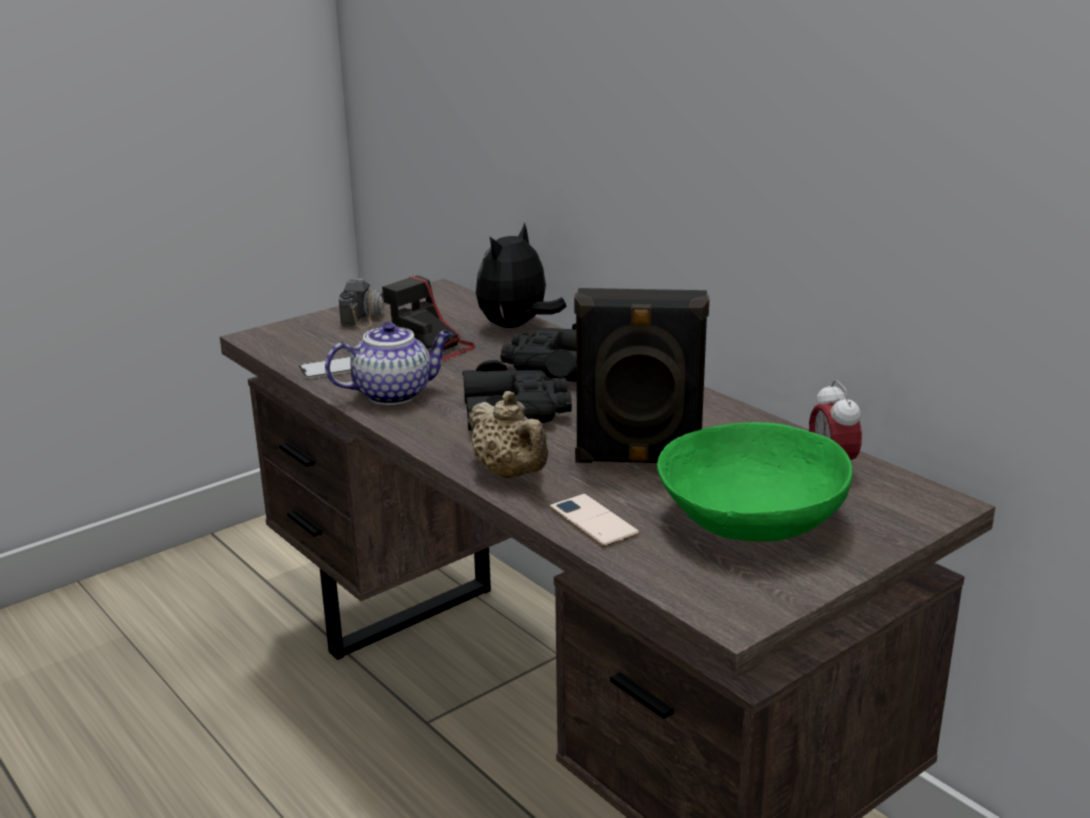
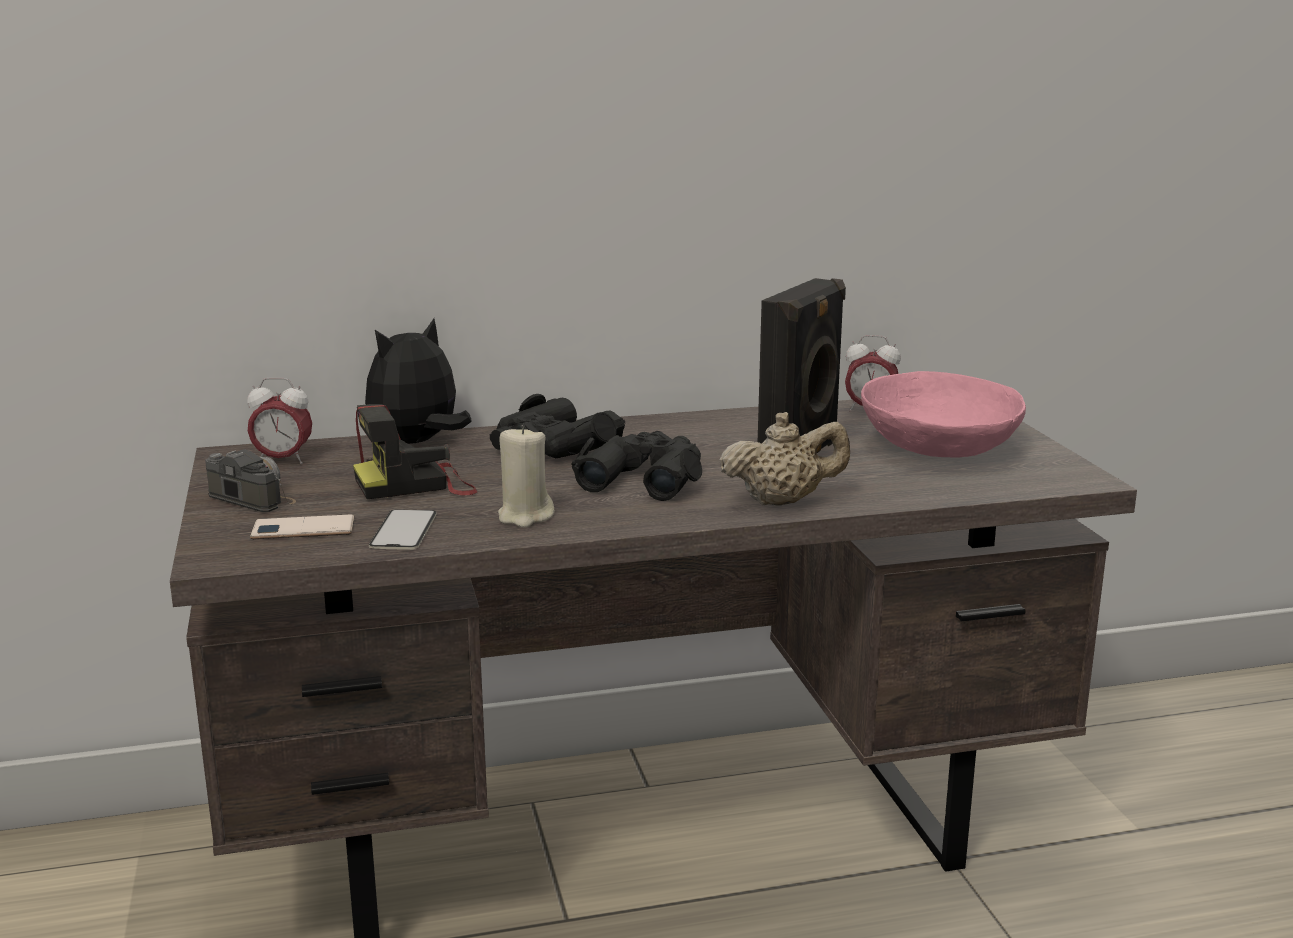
camera: 65 degrees left, 5 degrees down
(394, 394) = (525, 516): teapot -> beige candle
(440, 303) = (283, 460): none -> alarm clock
(516, 326) = (417, 443): plush toy -> plush toy turned 75 degrees clockwise
(593, 521) = (903, 490): phone -> phone (303, 528)
(752, 518) = (938, 446): green bowl -> pink bowl

